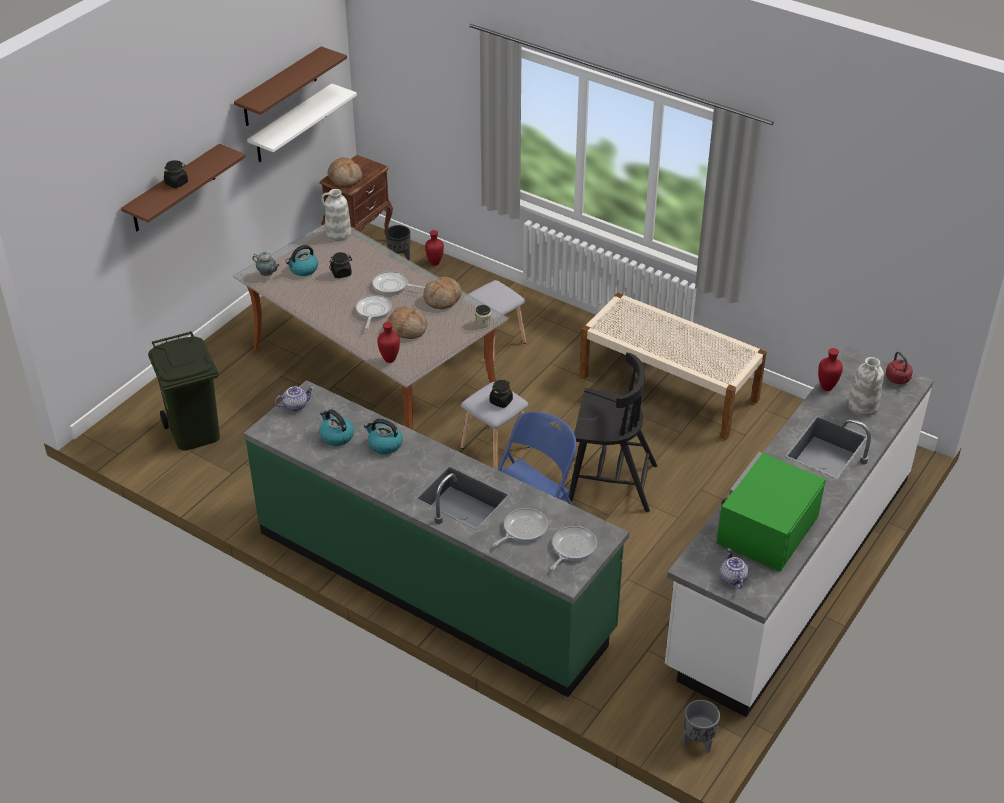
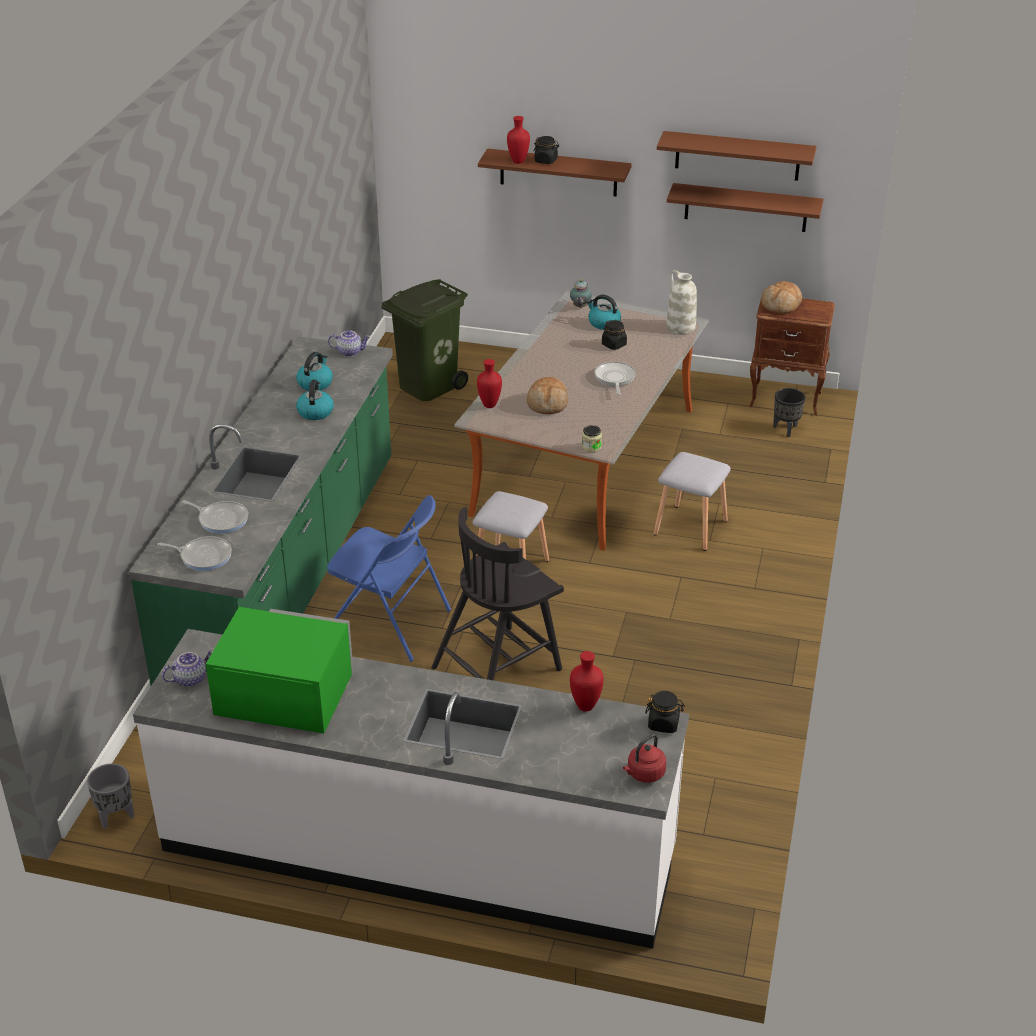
camera: 70 degrees right, 5 degrees down
(291, 124) = (746, 207): white shelf -> brown shelf
(295, 405) = (350, 352): teapot -> teapot turned 45 degrees counterclockwise
(373, 311) = (563, 377): frying pan -> none
(434, 263) = (798, 454): red vase -> red vase (517, 161)
(443, 299) = (615, 413): bread -> none
(501, 401) = (509, 513): black jar -> black jar (663, 723)
(610, 482) = (499, 667): black chair -> black chair turned 60 degrees clockwise
(669, 388) = (700, 681): beige bench -> none
(863, 407) = (563, 746): white vase -> none

